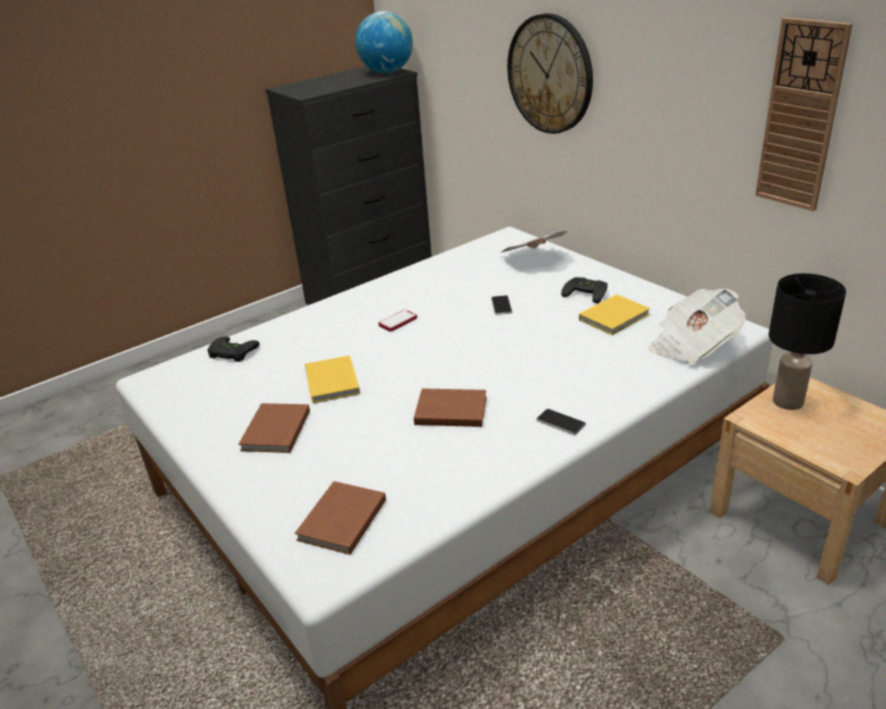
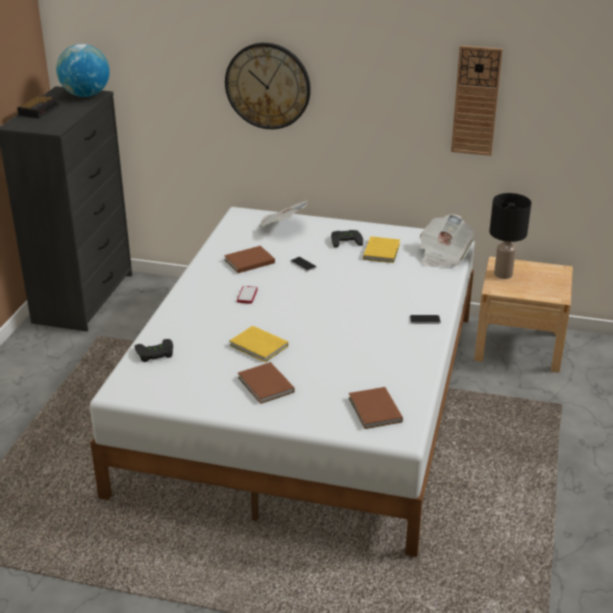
camera: 40 degrees left, 0 degrees up
(326, 79) = (39, 110): none -> alarm clock
(449, 410) = (355, 335): brown book -> brown book (248, 261)

